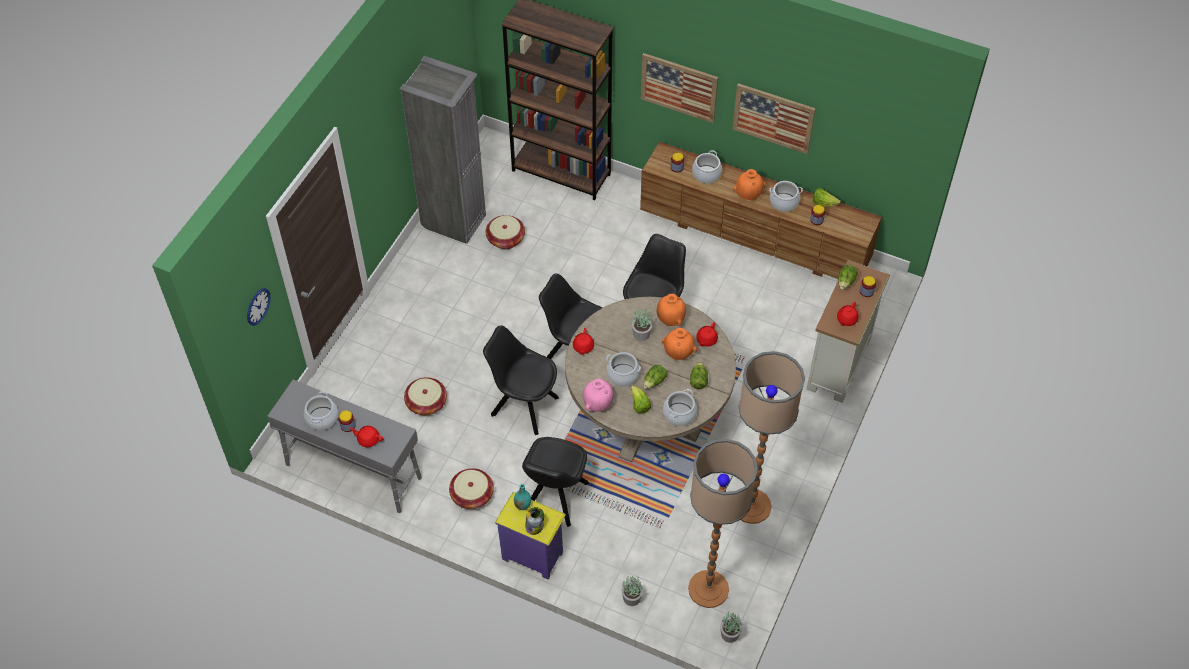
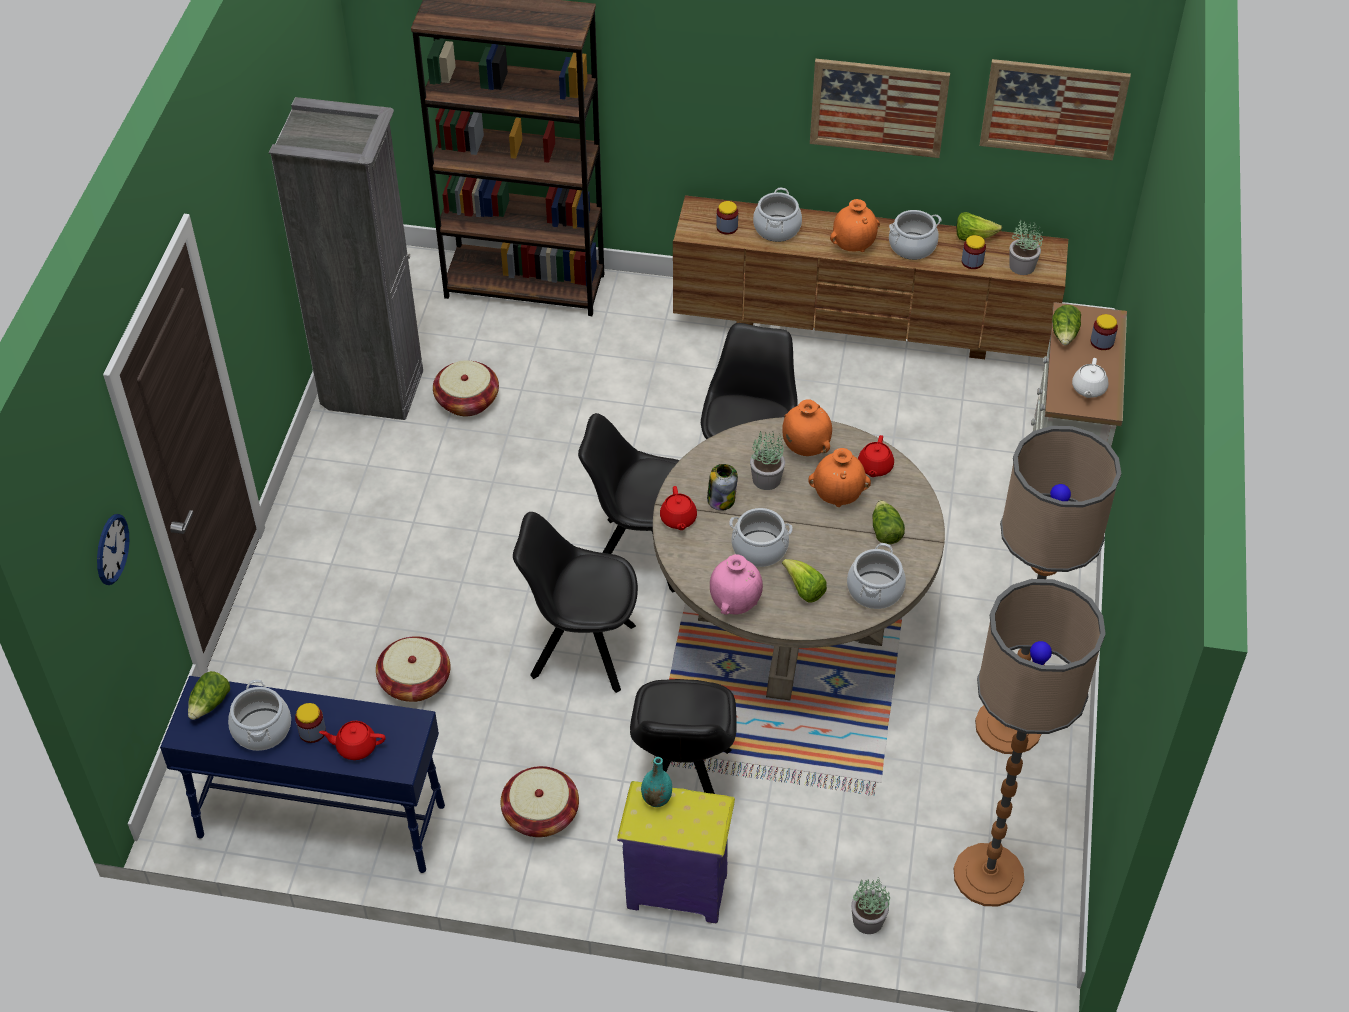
camera: 15 degrees left, 5 degrees down
(354, 470) = (322, 819): grey console table -> blue console table
(534, 526) = (689, 829): jar -> jar (721, 499)
(654, 382) = (815, 548): lettuce -> lettuce (210, 704)
(679, 87) = (713, 90): picture -> picture (1053, 109)
(729, 634) = (1050, 941): potted plant -> potted plant (1021, 266)
(846, 319) = (1088, 389): red teapot -> white teapot

